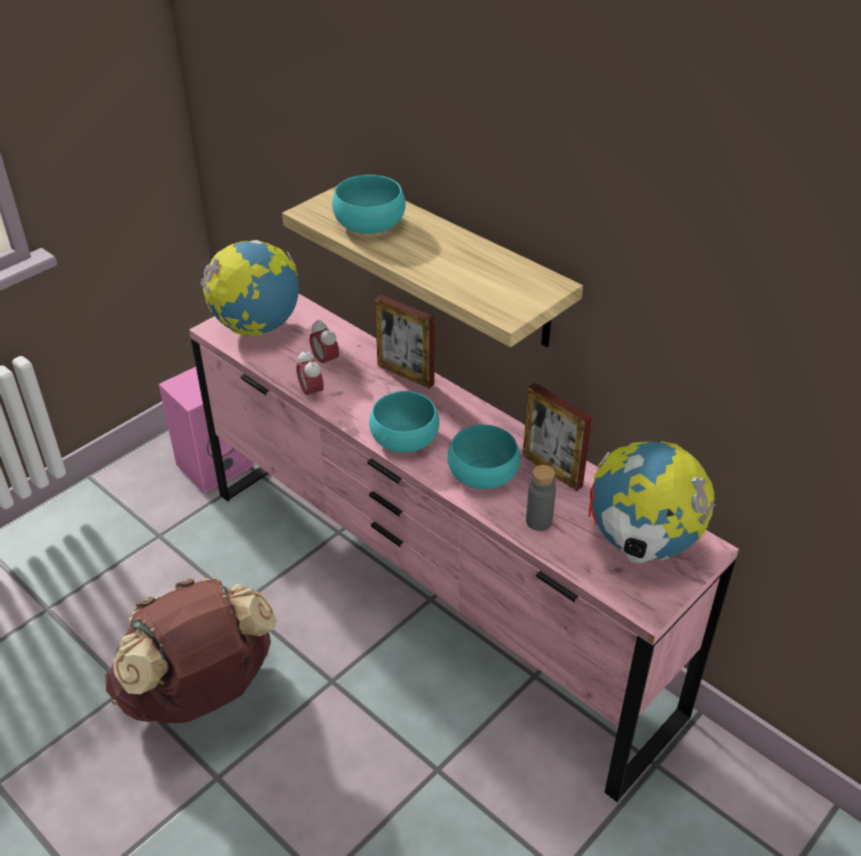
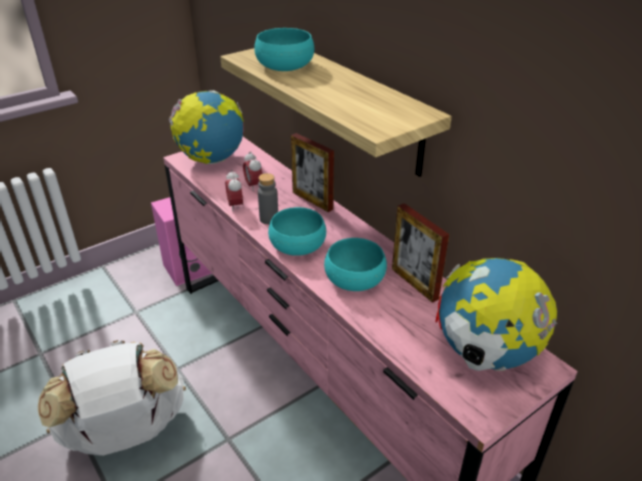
camera: 10 degrees right, 5 degrees down
(200, 692) = (126, 433): brown backpack -> white backpack
(539, 521) = (393, 323): grey bottle -> grey bottle (269, 219)

